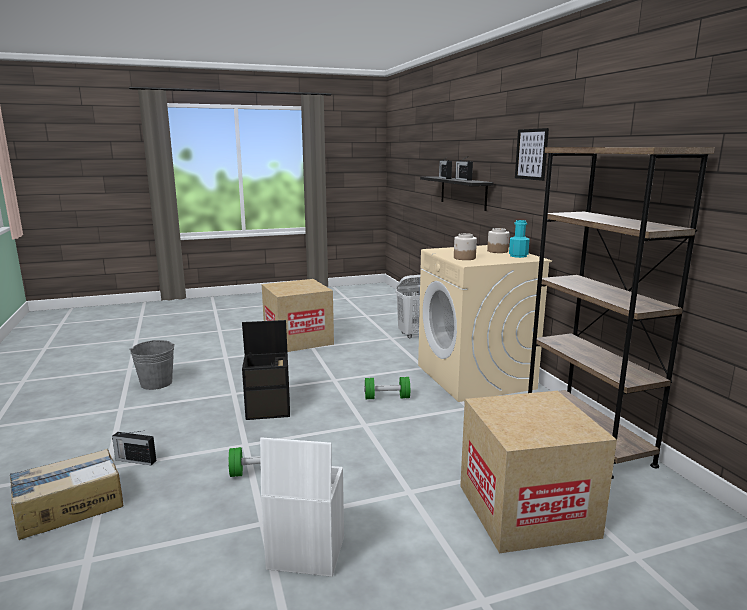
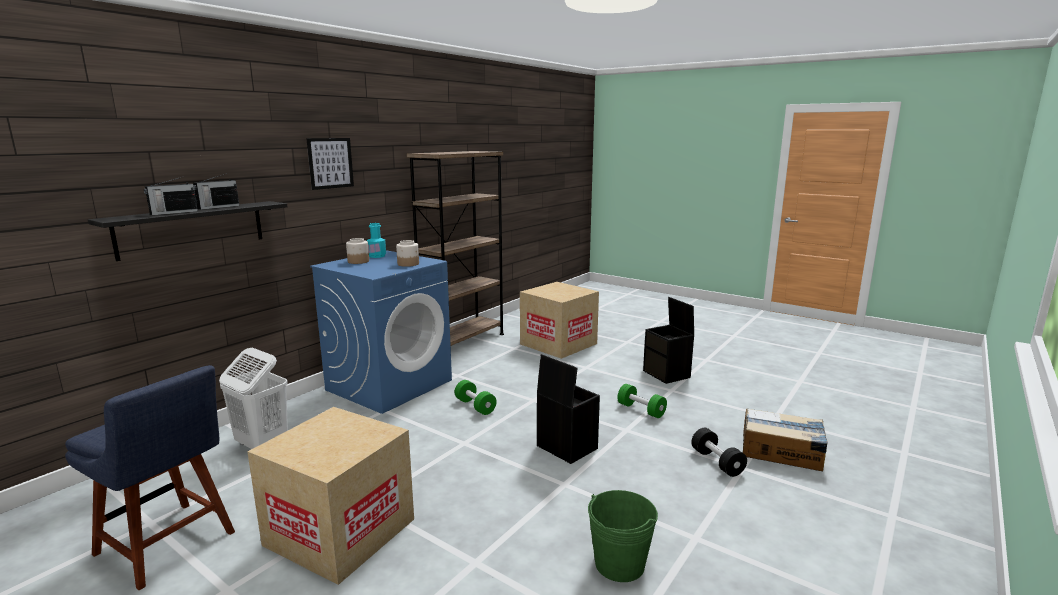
camera: 125 degrees left, 0 degrees up
(135, 460) = (717, 462): radio -> black dumbbell
(156, 383) = (619, 564): grey bucket -> green bucket
(304, 553) = (667, 374): white storage box -> black storage box
(342, 317) = (169, 545): none -> blue chair
(475, 377) = (389, 385): beige washing machine -> blue washing machine

